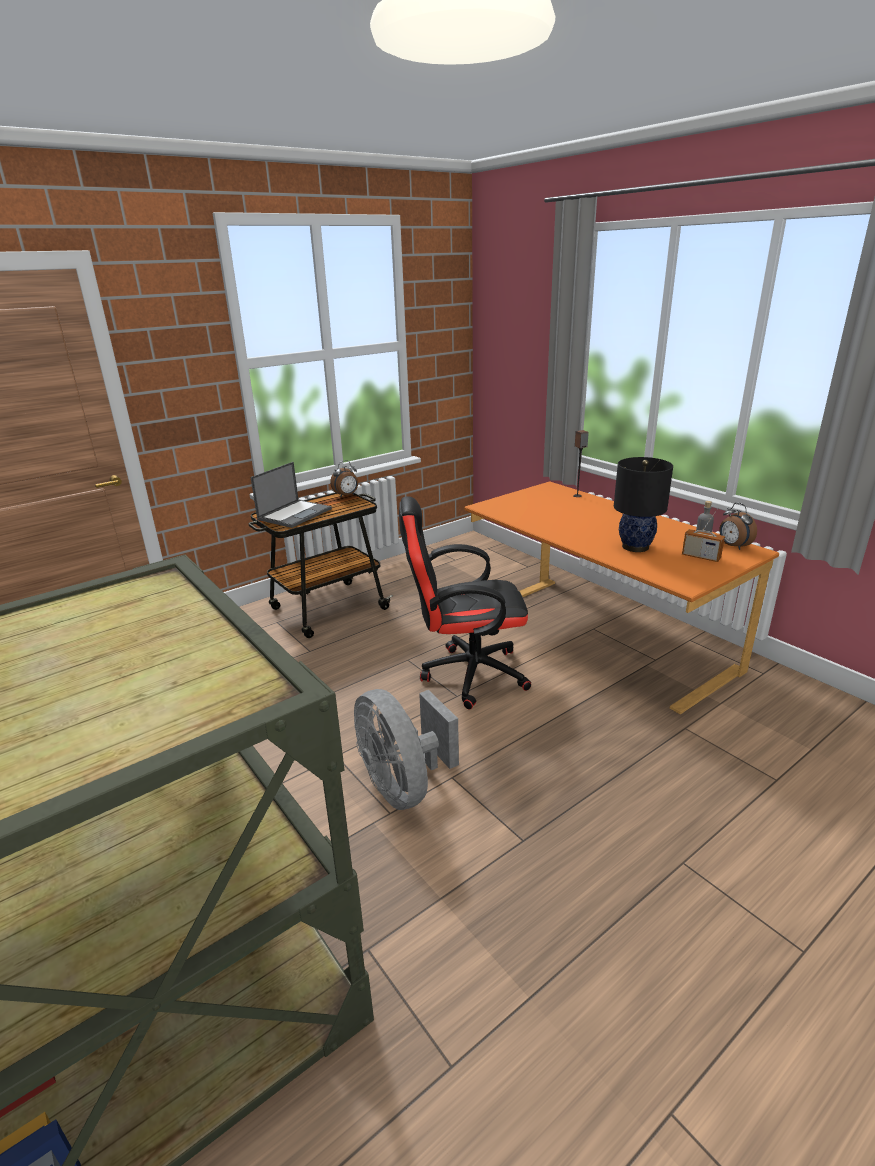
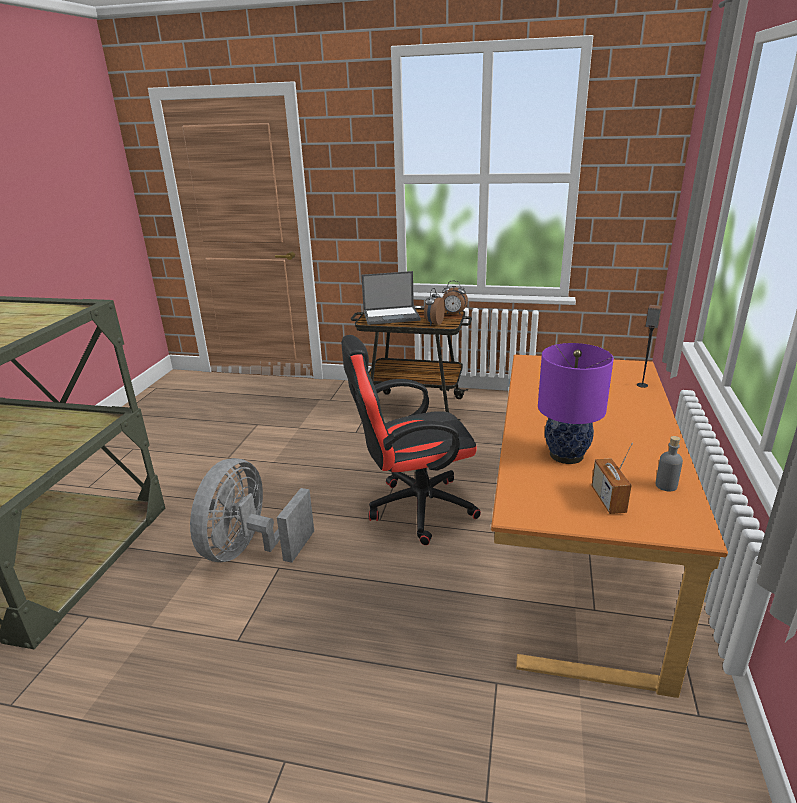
camera: 50 degrees right, 0 degrees up
(465, 675) = (412, 509): black office chair -> black office chair turned 60 degrees counterclockwise
(635, 547) = (566, 455): black table lamp -> purple table lamp
(733, 546) = (680, 512): alarm clock -> alarm clock (434, 323)

